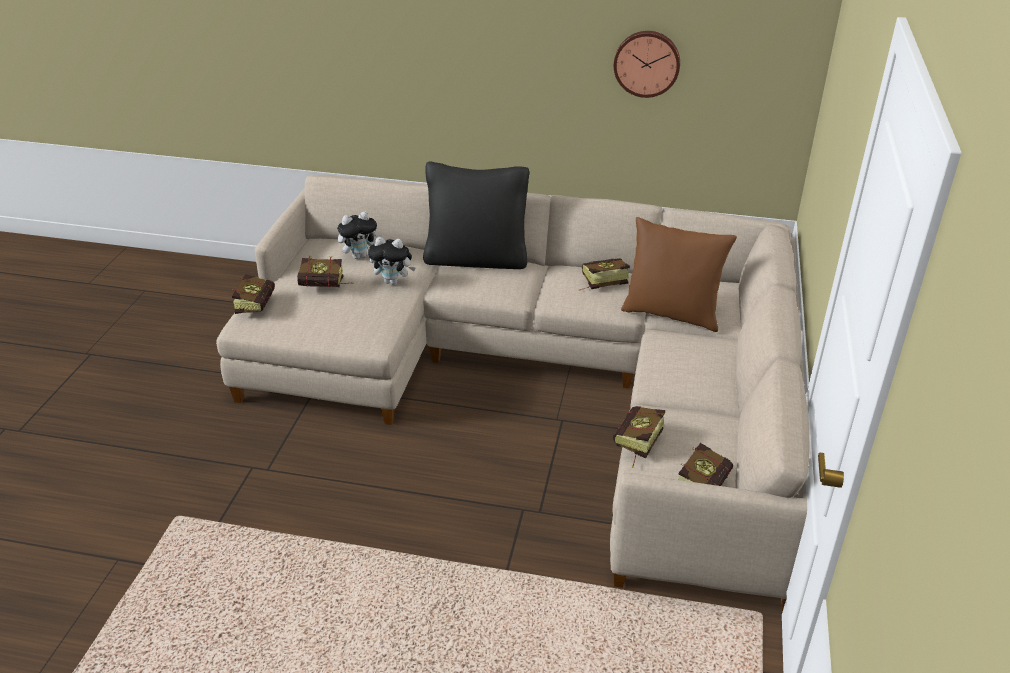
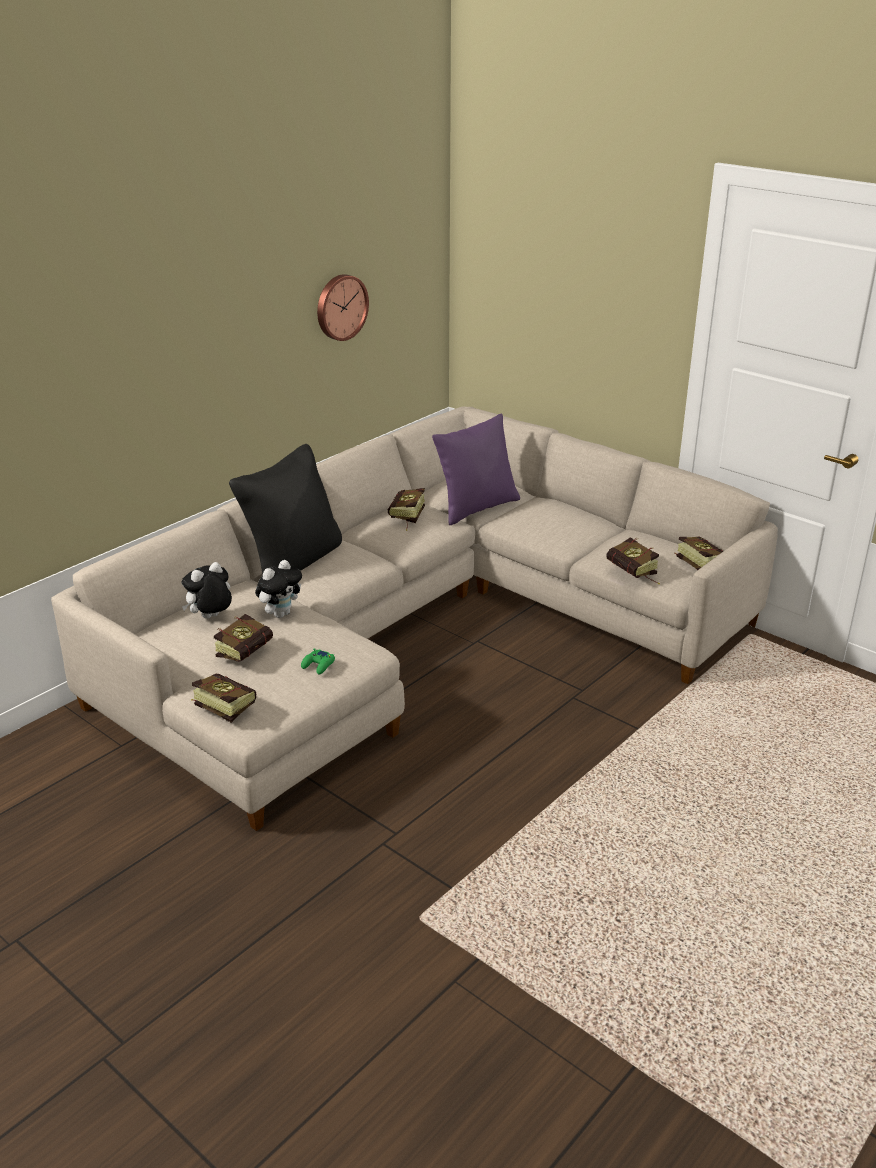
camera: 60 degrees left, 5 degrees down
(336, 323) = (318, 665): none -> green game controller
(360, 256) = (210, 618): plush toy -> plush toy turned 135 degrees counterclockwise
(671, 314) = (476, 508): brown pillow -> purple pillow

